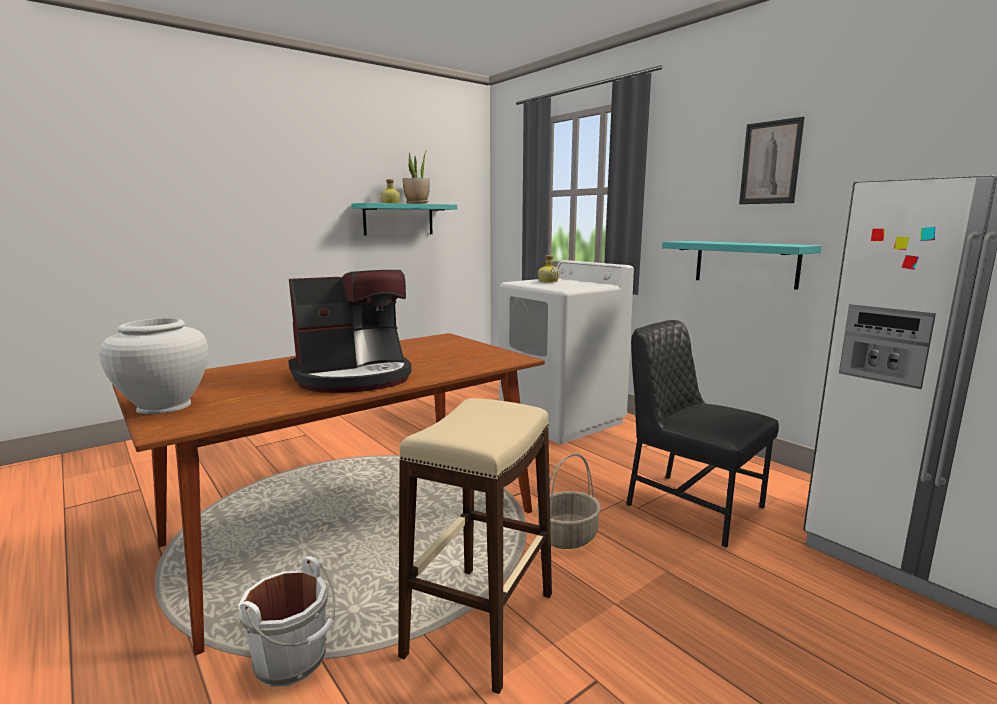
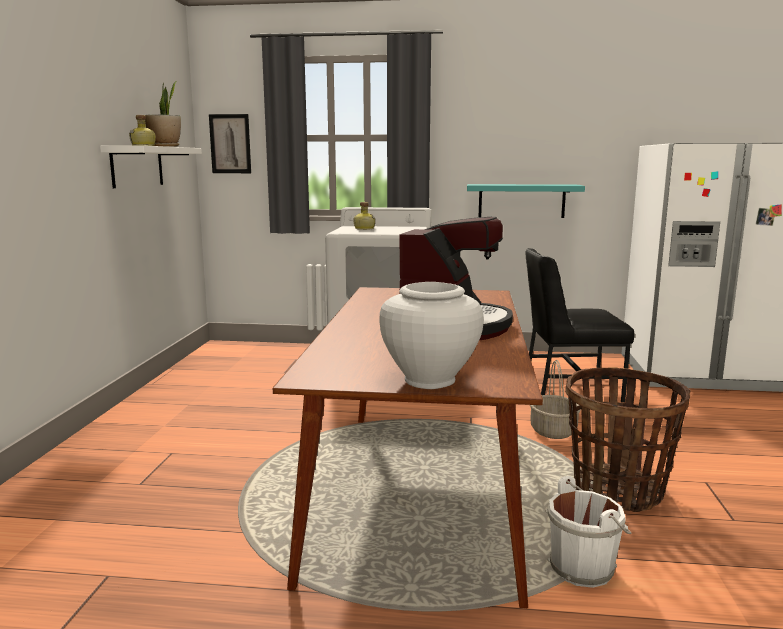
camera: 45 degrees left, 0 degrees up
(398, 219) = (137, 166): turquoise shelf -> white shelf
(481, 624) = (617, 491): beige stool -> basket
(770, 163) = (537, 122): picture -> picture (230, 144)

